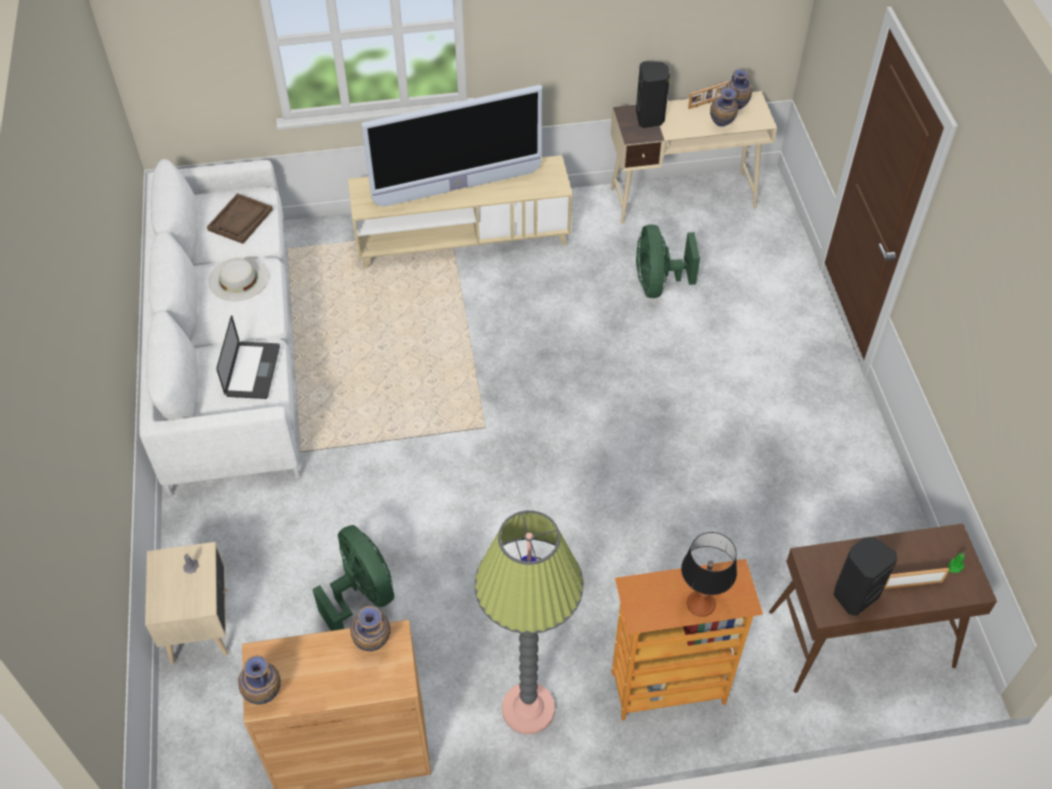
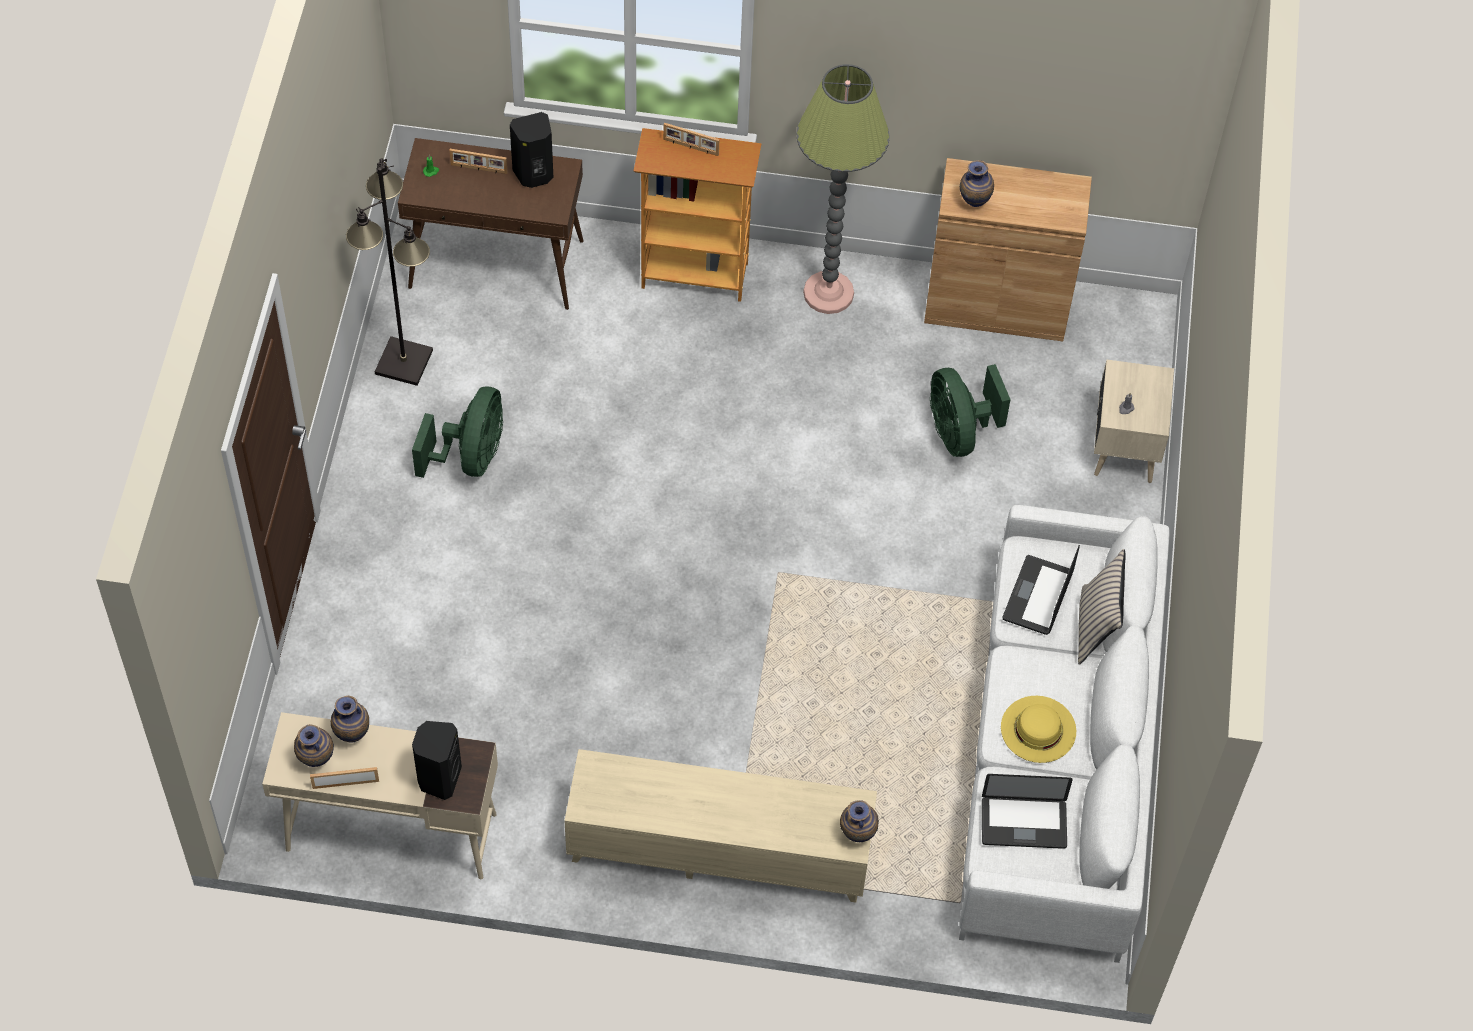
camera: 165 degrees left, 5 degrees up
(200, 361) = (1095, 627): none -> beige pillow
(238, 279) = (1038, 729): white hat -> yellow hat
(240, 220) = (1023, 823): brown tray -> laptop
(265, 695) = (1071, 190): vase -> vase (856, 835)
(458, 188) = (724, 802): television -> none
(658, 283) = (493, 704): green fan -> green fan (471, 457)
(700, 604) = (690, 147): table lamp -> picture frame
(880, 517) = (405, 362): none -> black floor lamp

